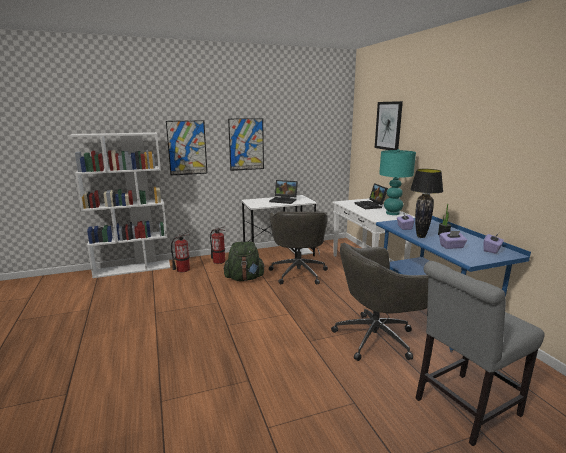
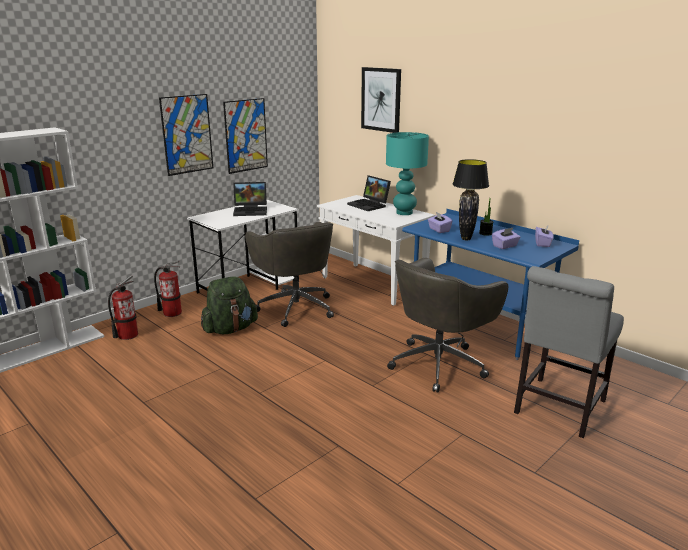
camera: 25 degrees left, 5 degrees up
(187, 148) = (102, 147): picture -> picture (246, 135)

